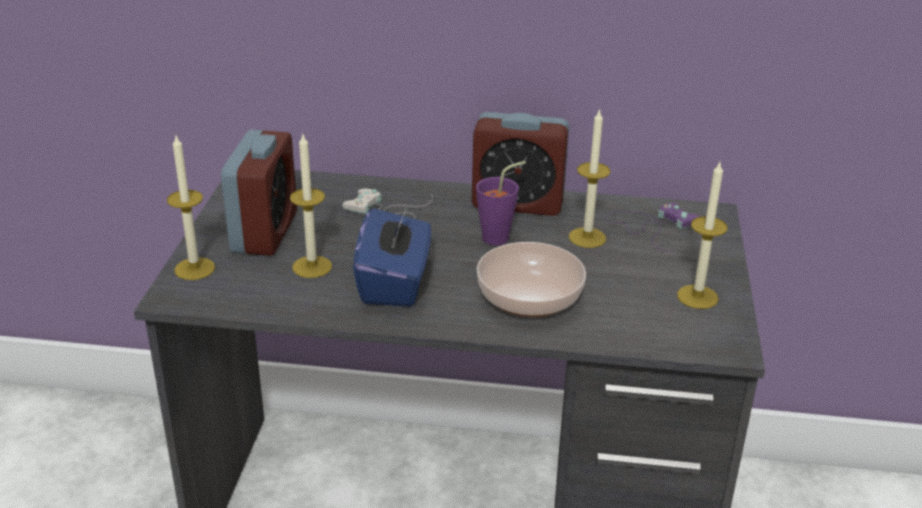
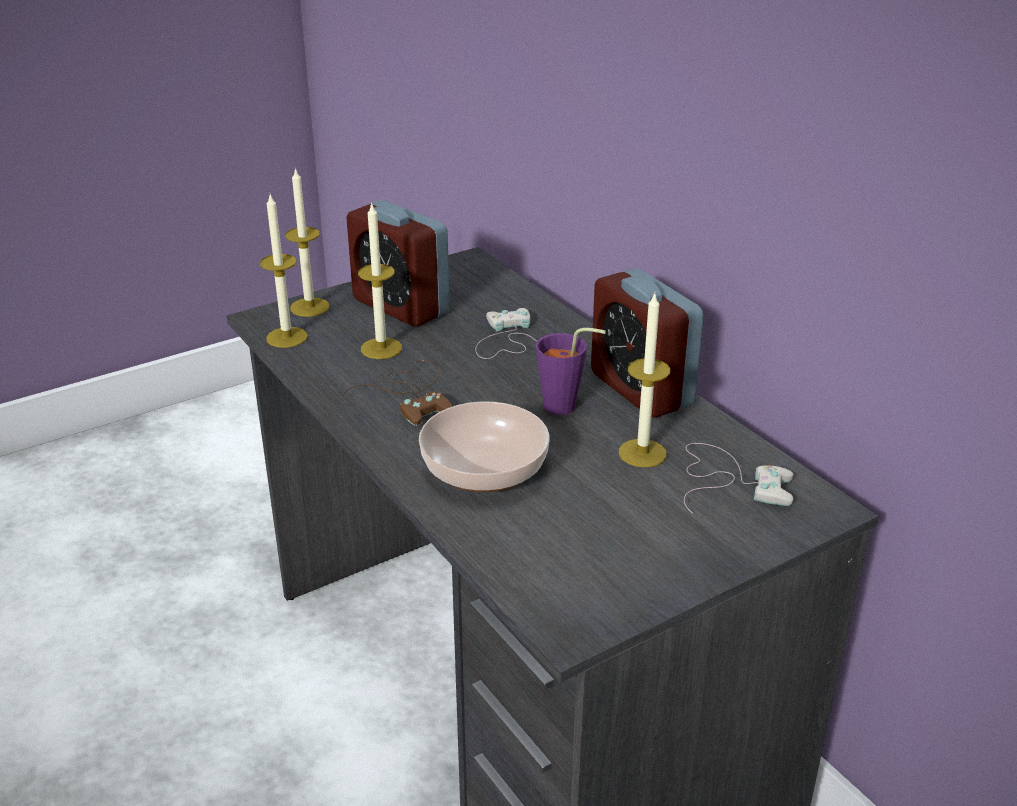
camera: 50 degrees right, 0 degrees up
(264, 232) = (401, 306): alarm clock -> alarm clock turned 75 degrees clockwise
(395, 283) = (411, 394): blue tissue box -> brown game controller
(651, 226) = (728, 480): purple game controller -> white game controller
(697, 297) = (636, 567): candle -> candle (287, 337)

